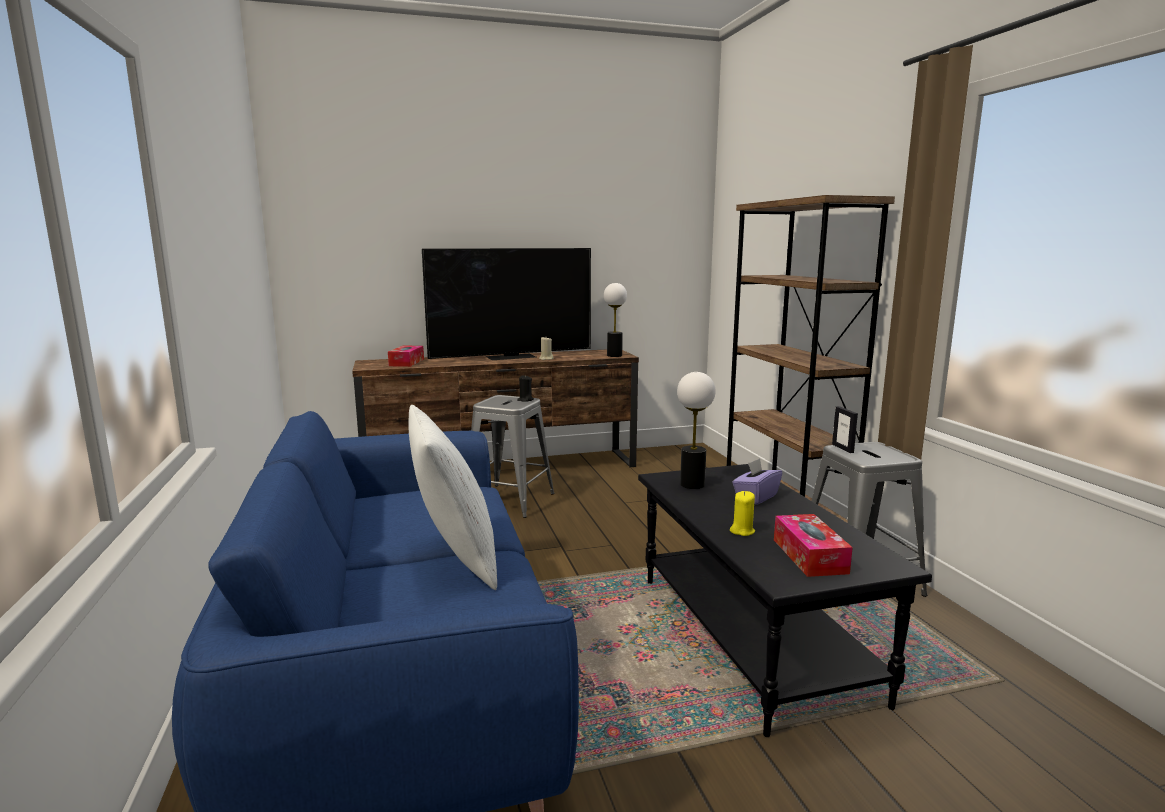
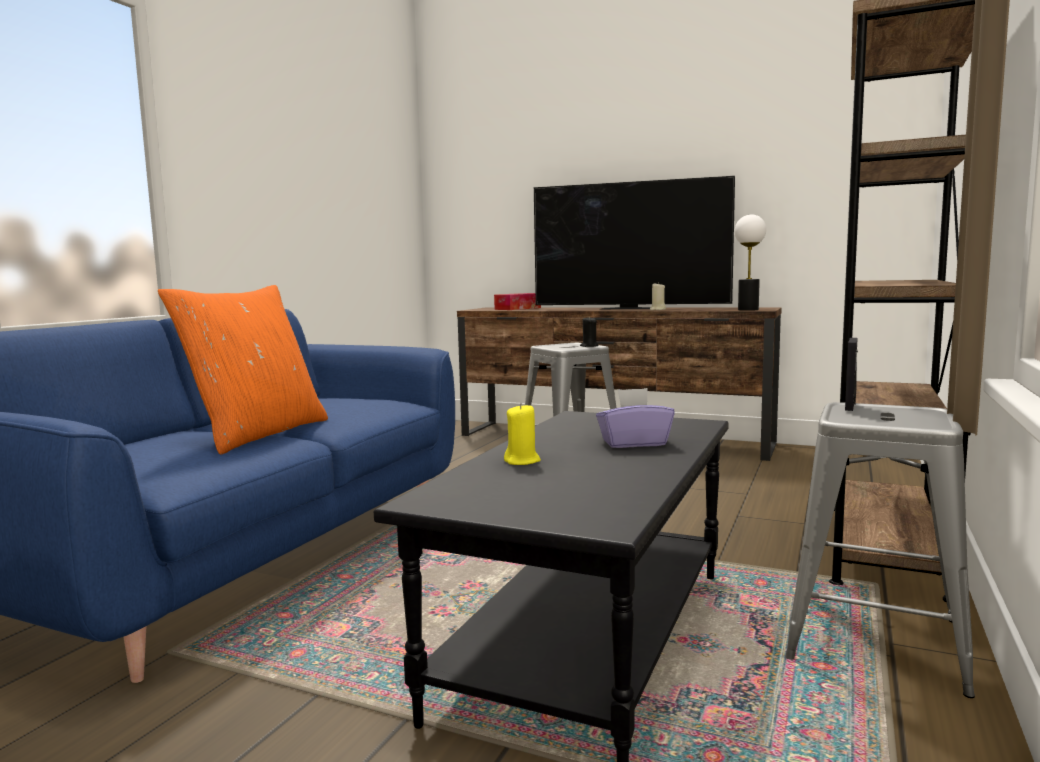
camera: 40 degrees right, 5 degrees down
(454, 558) = (257, 434): white pillow -> orange pillow
(692, 484) = (593, 424): table lamp -> none
(809, 556) = (526, 492): tissue box -> none

